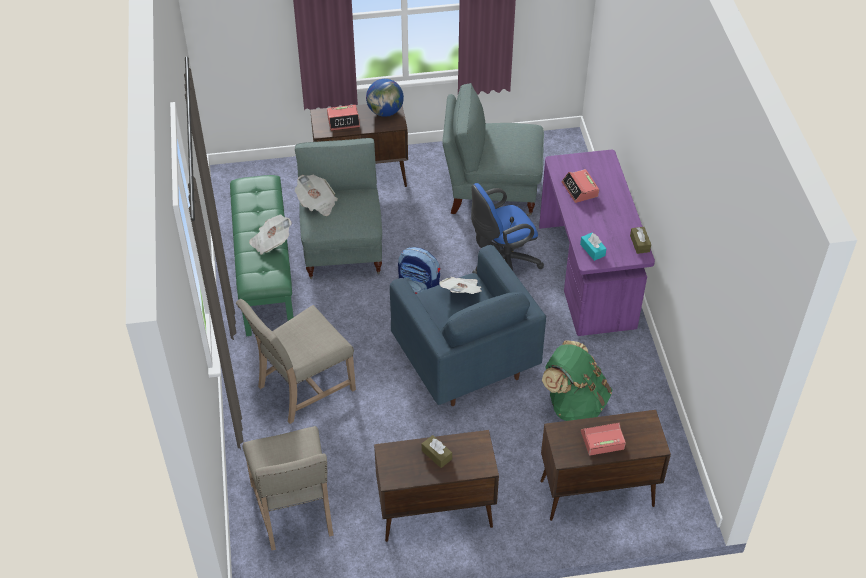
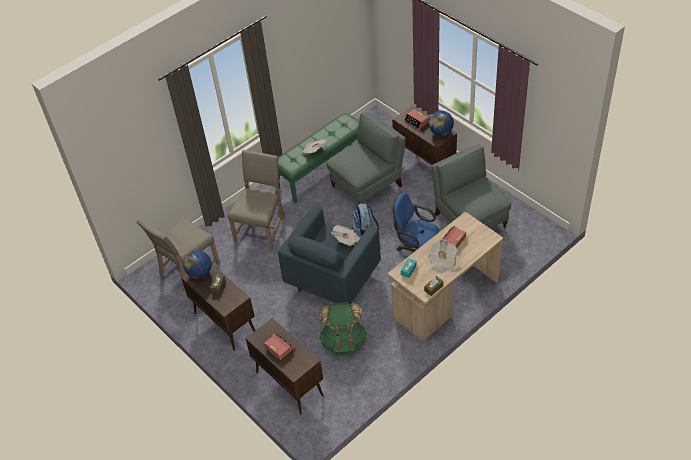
camera: 60 degrees right, 0 degrees up
(303, 388) = (262, 228): beige chair -> beige chair turned 90 degrees clockwise
(317, 203) = (352, 149): newspaper -> newspaper (442, 262)
(393, 464) = (199, 273): none -> globe
(589, 276) = (445, 299): purple desk -> beige desk

